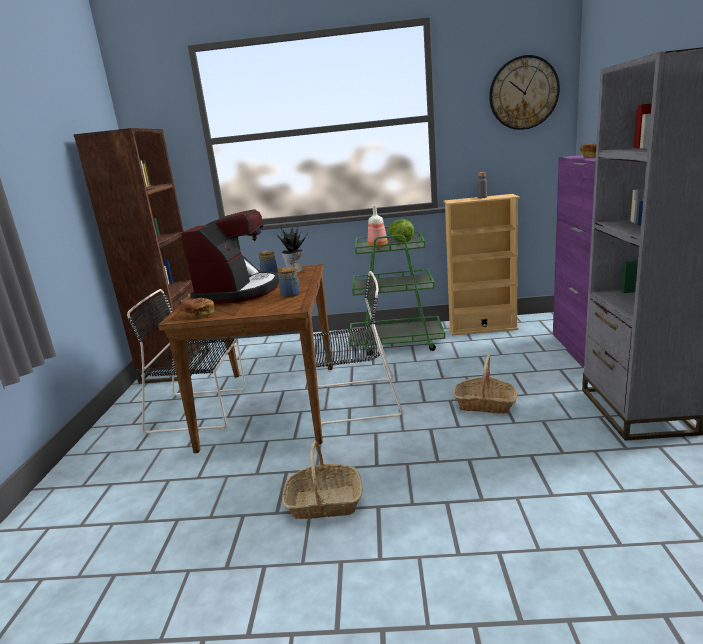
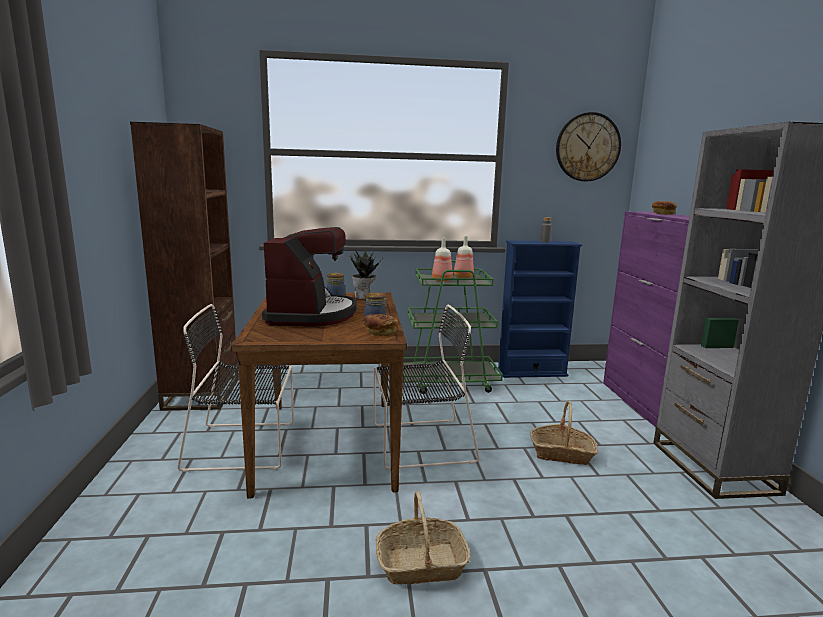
camera: 10 degrees left, 5 degrees down
(199, 314) = (278, 337): bread -> bread (379, 332)
(401, 241) = (463, 277): lettuce -> bottle
(482, 328) = (532, 372): beige bookcase -> blue bookcase

